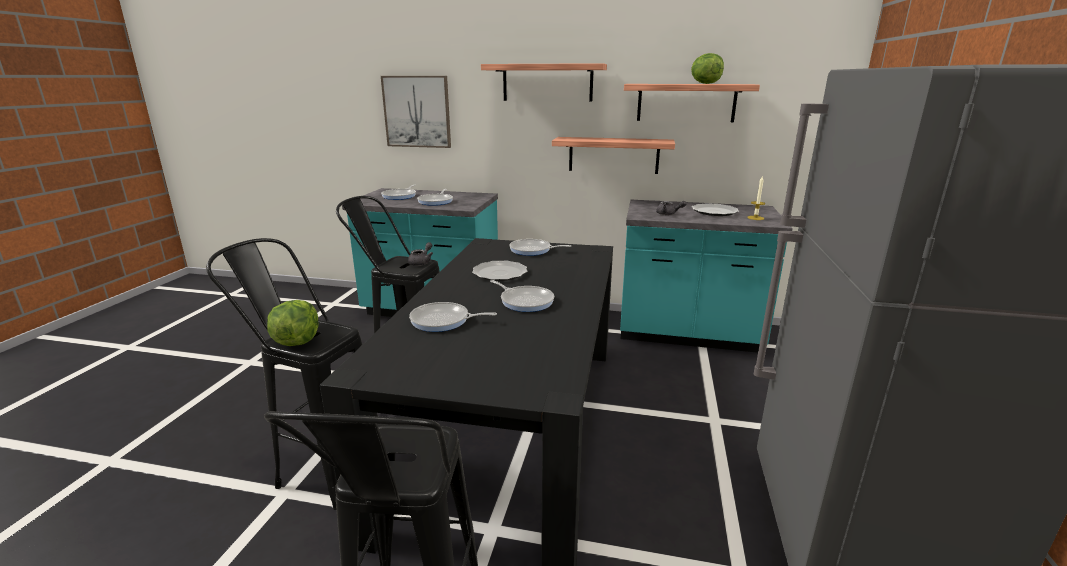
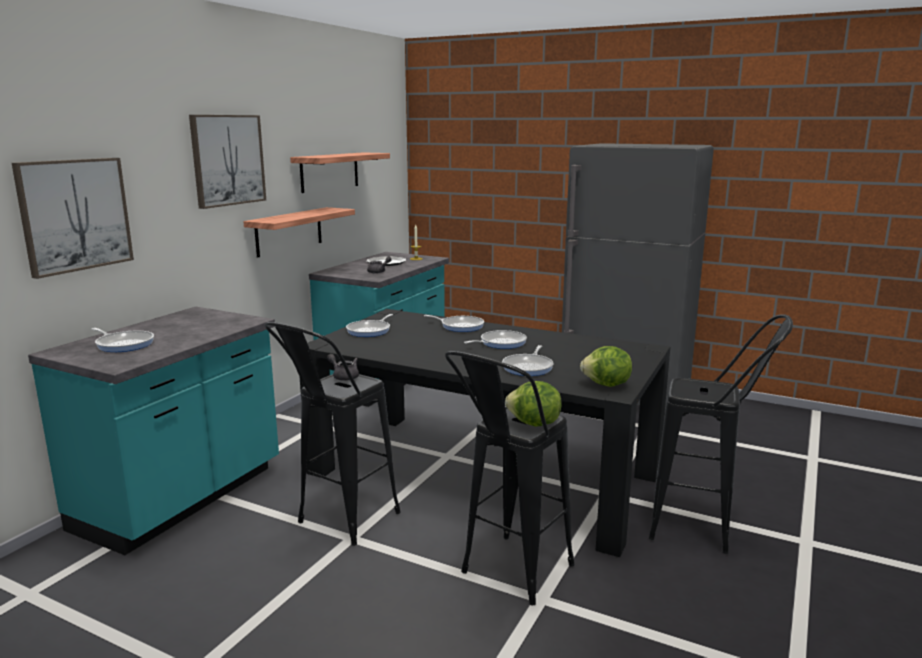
camera: 75 degrees left, 5 degrees down
(436, 201) = (195, 329): frying pan -> frying pan (460, 326)
(499, 273) = (426, 345): plate -> none
(547, 82) = (227, 160): shelf -> picture
(704, 83) = (352, 154): lettuce -> lettuce (606, 385)

